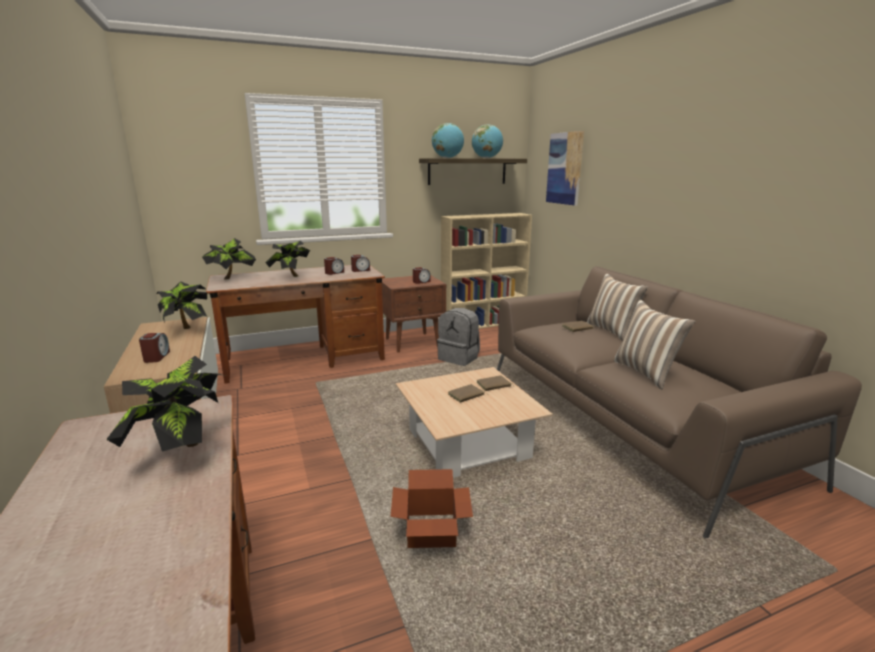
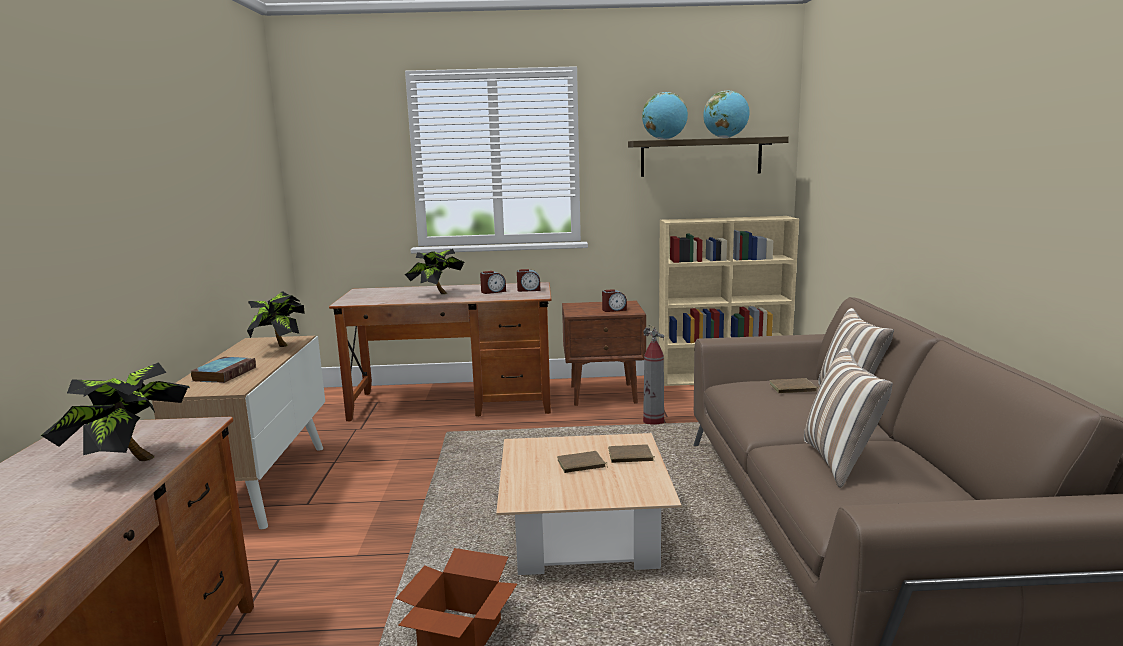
camera: 20 degrees right, 5 degrees down
(156, 357) = (225, 374): alarm clock -> book
(232, 278) = (372, 292): potted plant -> none
(459, 358) = (653, 421): grey backpack -> fire extinguisher
(564, 168) = (836, 149): picture -> none

